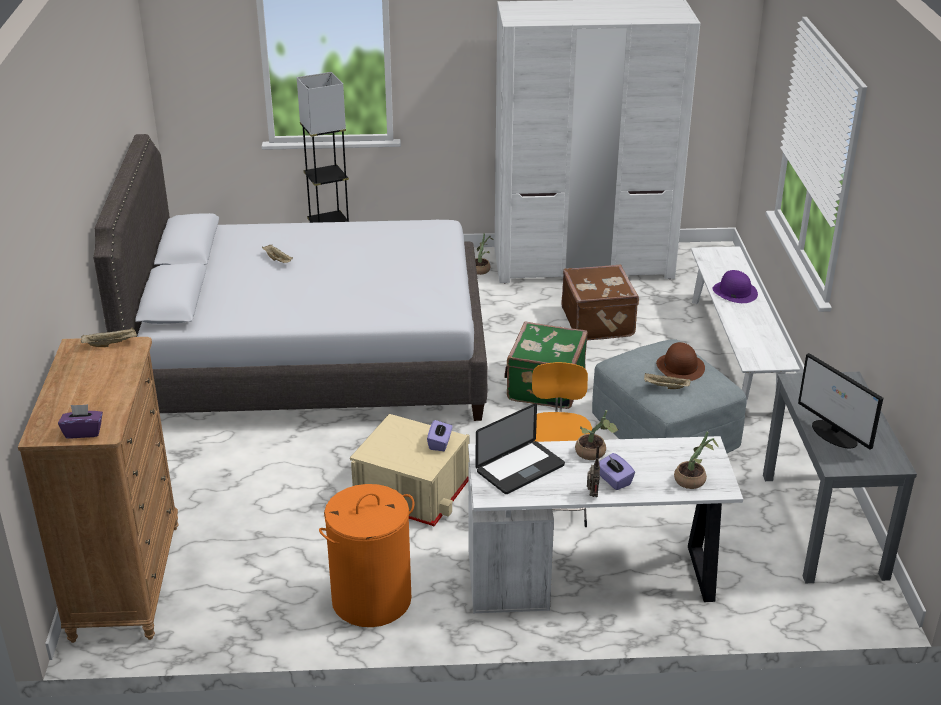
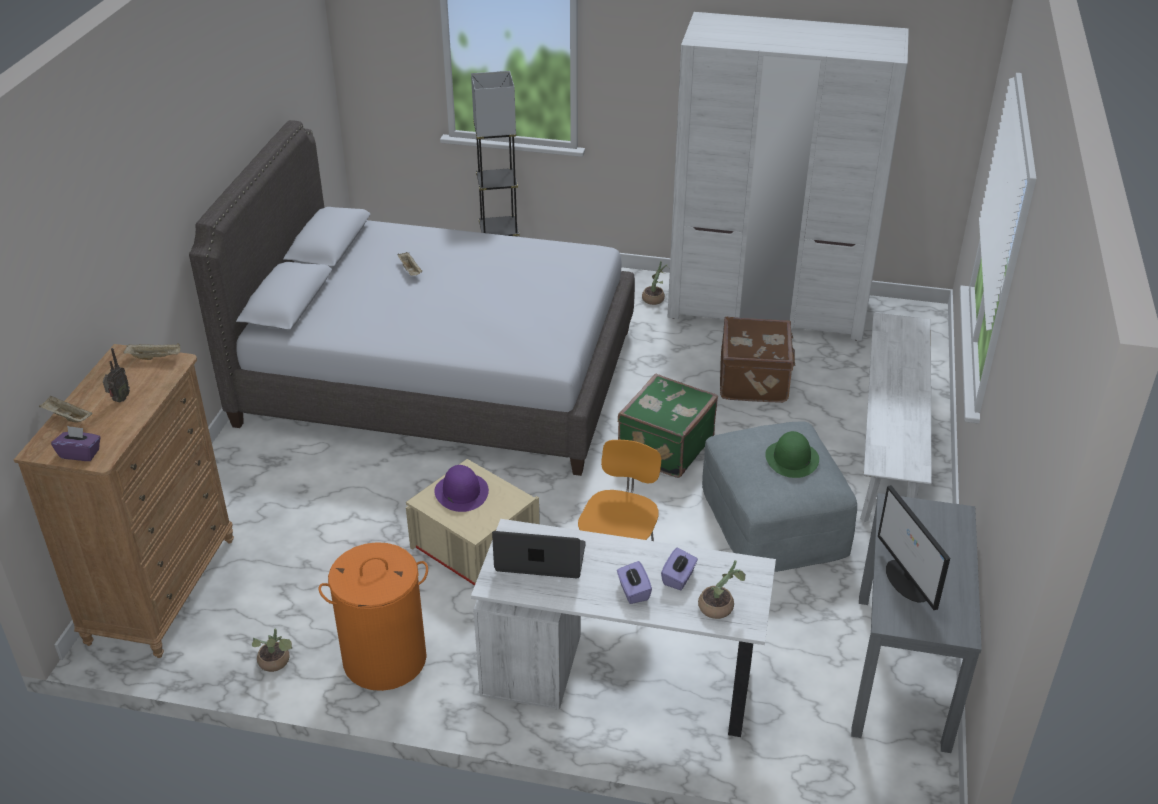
camera: 15 degrees right, 5 degrees up
(440, 443) = (503, 502): purple tissue box -> purple tissue box (679, 578)
(520, 468) = (540, 558): laptop -> laptop turned 150 degrees counterclockwise
(592, 495) = (601, 605): radio -> radio (119, 400)
(594, 453) = (626, 555): potted plant -> potted plant (276, 663)
(665, 387) = (764, 480): beige tray -> beige tray (67, 417)
(680, 367) = (792, 459): brown hat -> green hat
(734, 292) = (898, 375): purple hat -> purple hat (461, 492)

